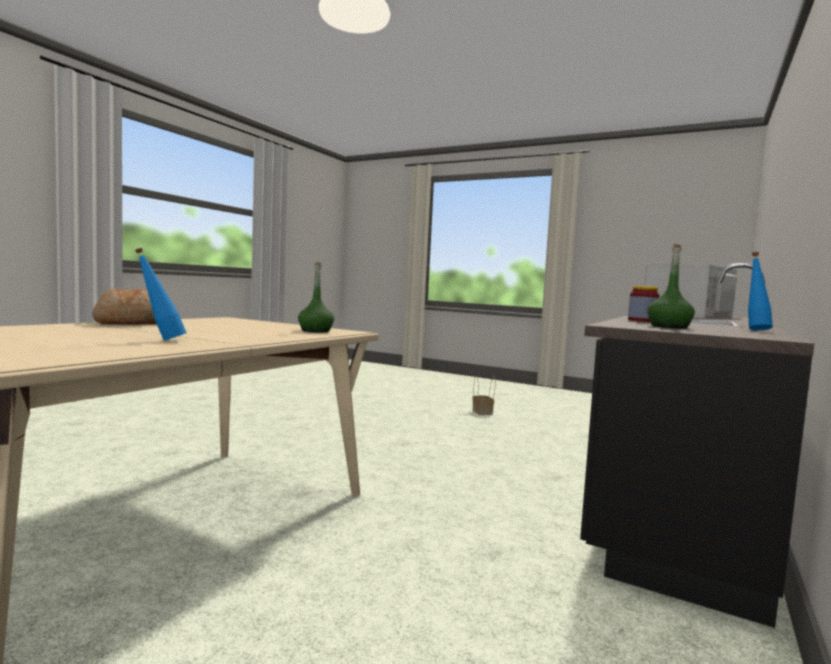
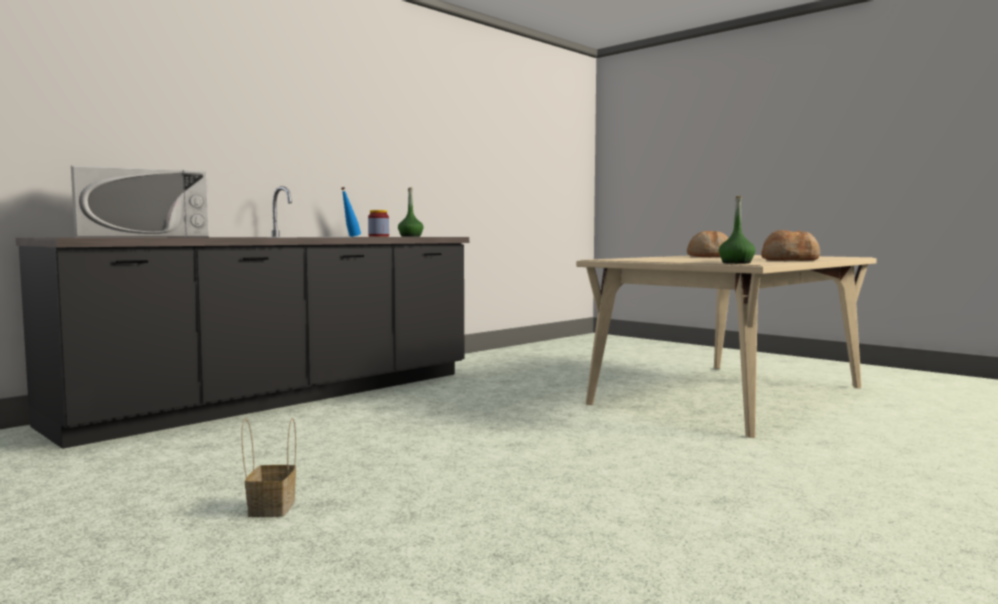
camera: 165 degrees left, 0 degrees up
(161, 340) = (709, 256): blue bottle -> bread
(315, 331) = (630, 259): green bottle -> green bottle (736, 263)

